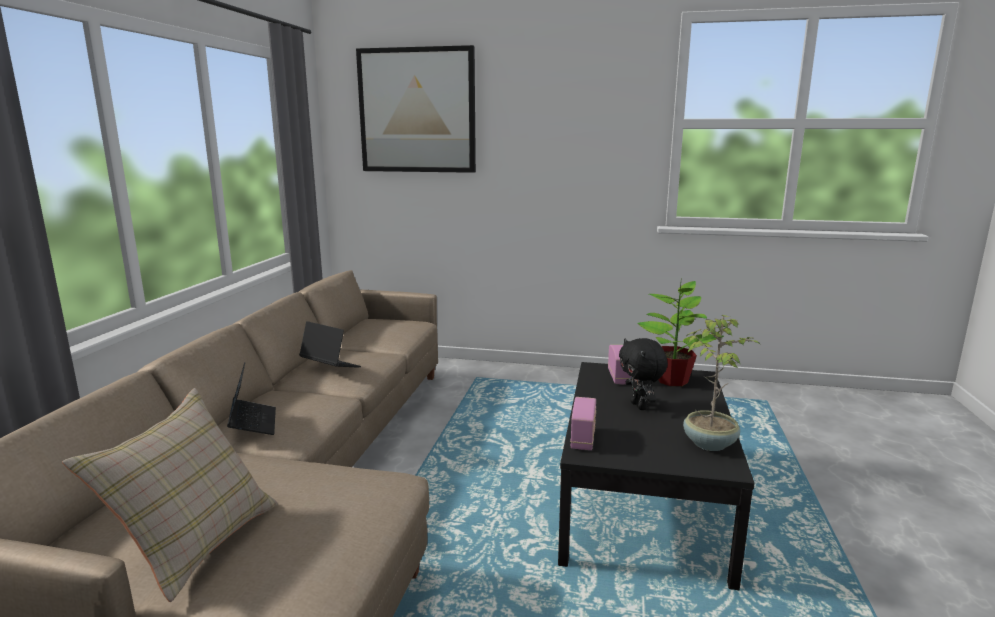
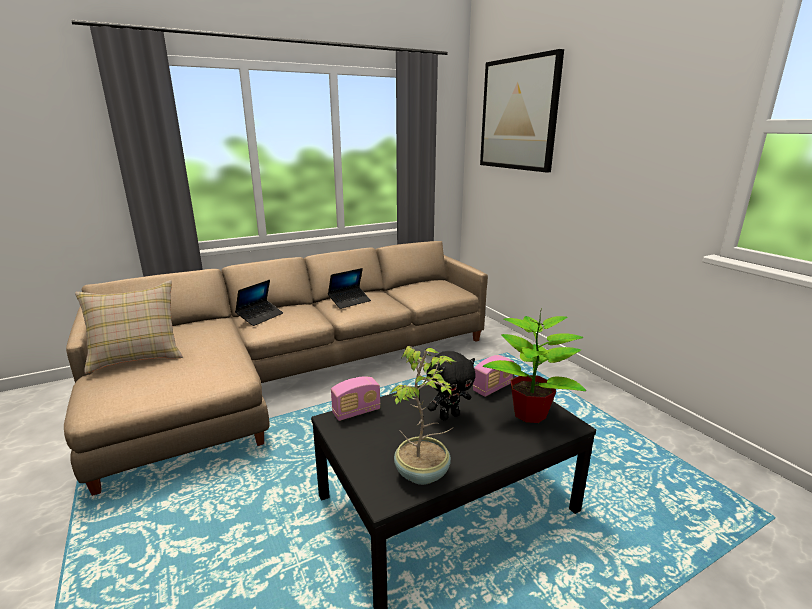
camera: 50 degrees right, 5 degrees up
(330, 367) = (349, 301): laptop -> laptop turned 60 degrees clockwise
(640, 406) = (449, 416): black plush toy -> black plush toy turned 150 degrees counterclockwise

